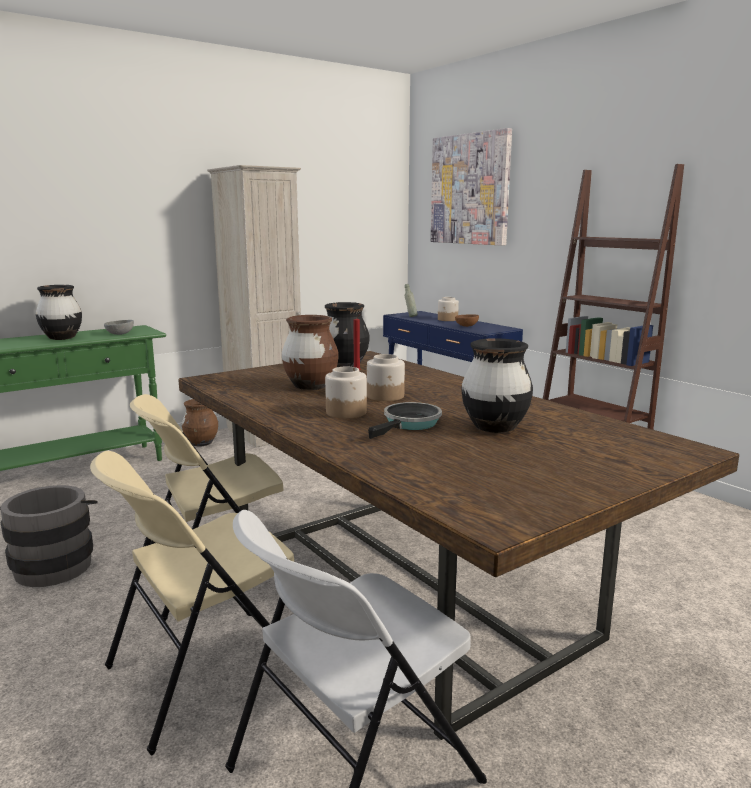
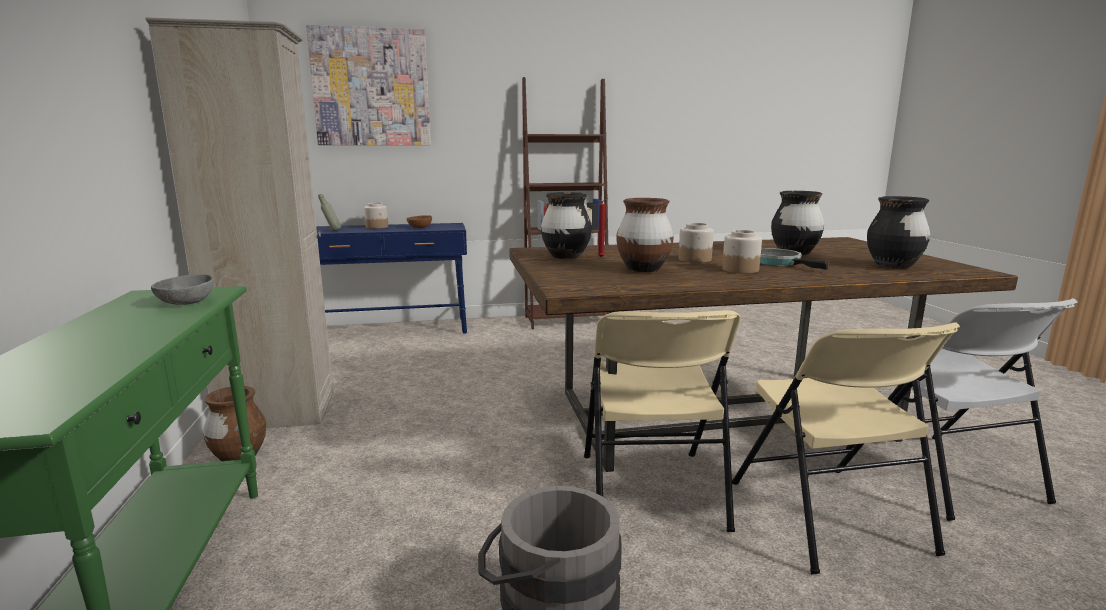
camera: 65 degrees left, 0 degrees up
(62, 338) = (120, 332): black vase -> black vase (893, 266)

